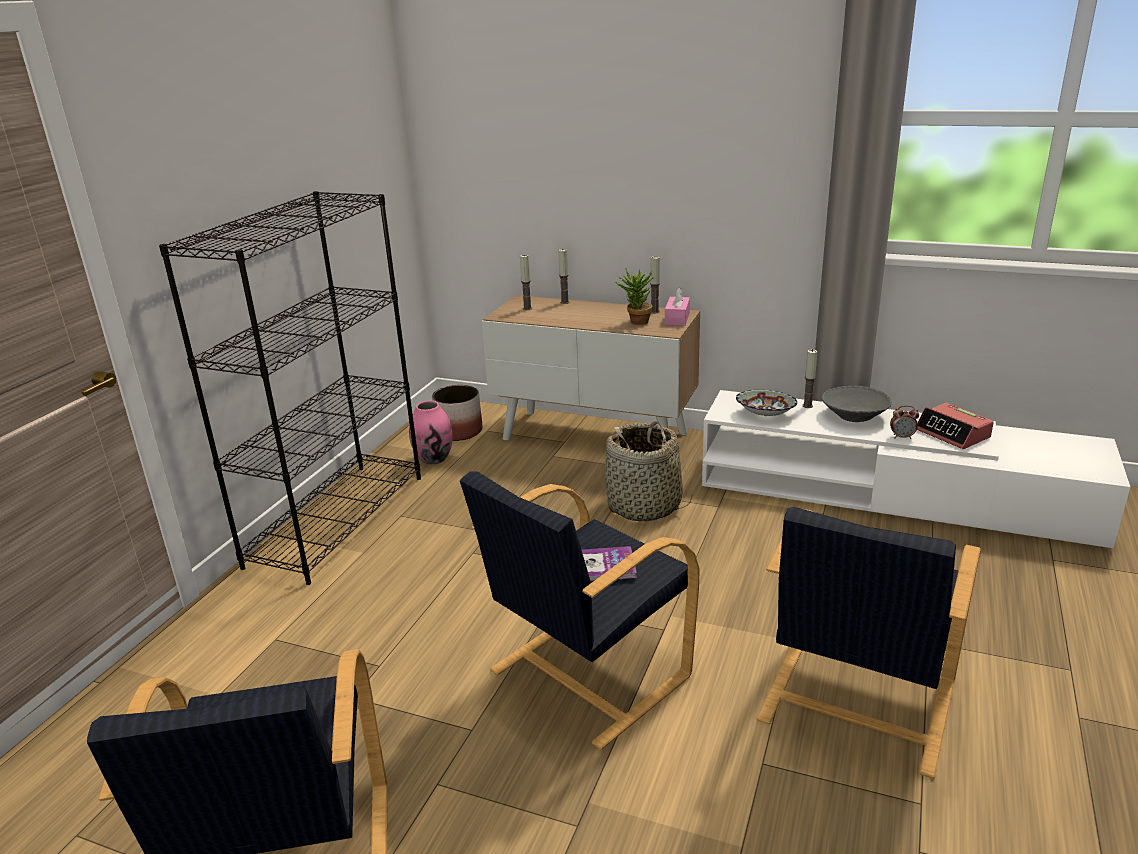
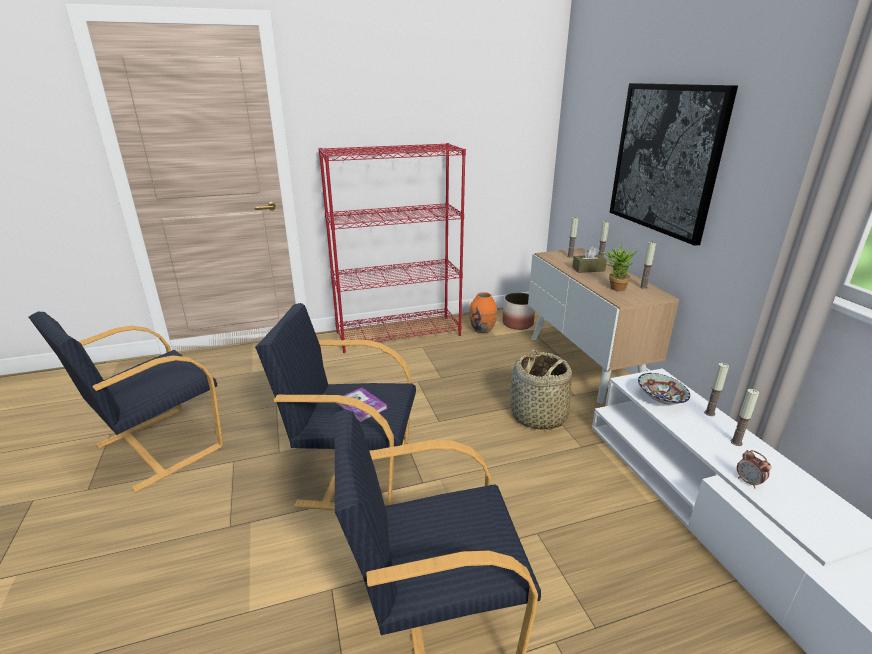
camera: 50 degrees right, 0 degrees up
(337, 519) = (399, 333): black bookcase -> red bookcase
(434, 458) = (482, 330): pink vase -> orange vase
(574, 314) = (588, 269): none -> brown tissue box
(634, 159) = (665, 159): none -> picture
(677, 319) = (647, 297): pink tissue box -> none
(854, 416) = (736, 442): grey bowl -> candle
(953, 434) = (812, 513): alarm clock -> none

